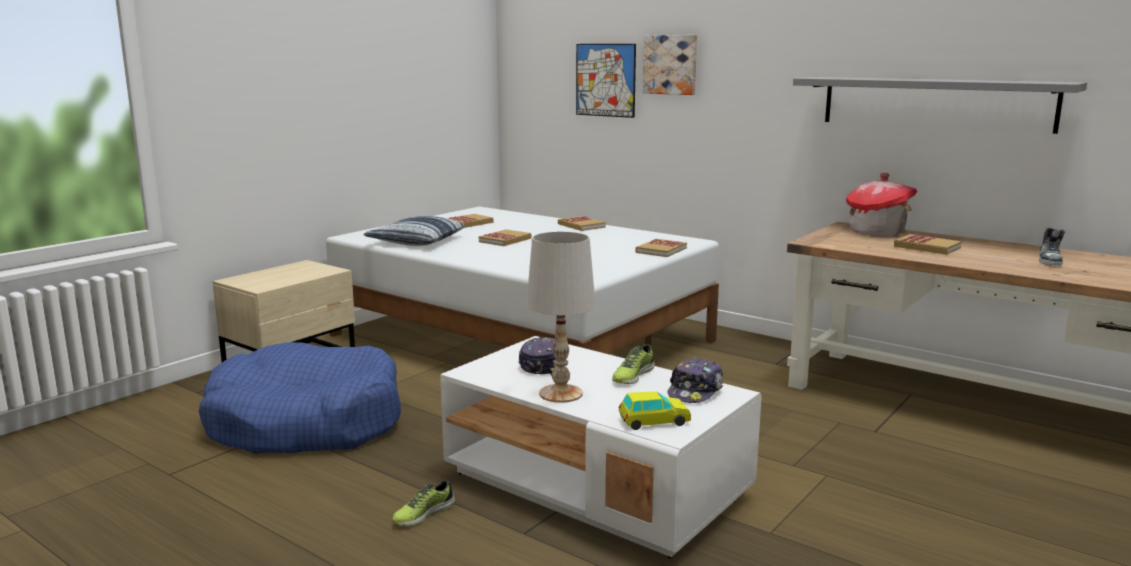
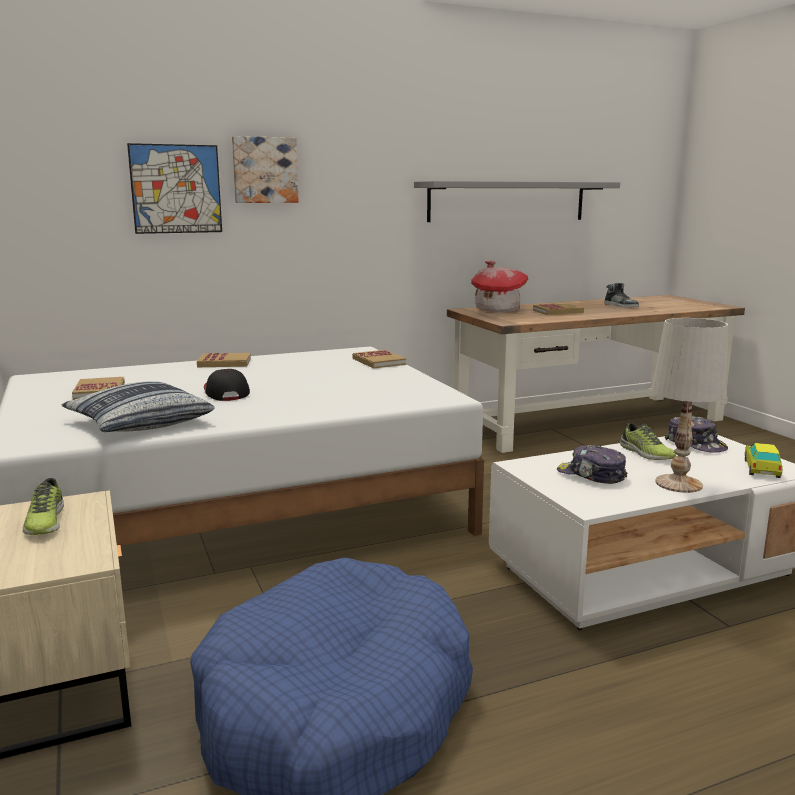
camera: 60 degrees left, 0 degrees up
(423, 514) = (668, 672): shoe -> shoe (45, 522)
(505, 240) = (226, 392): book -> cap

